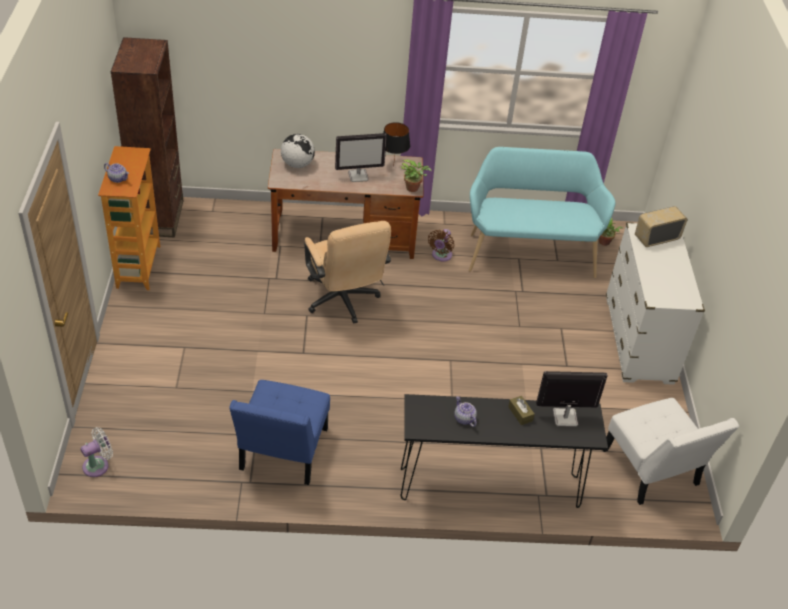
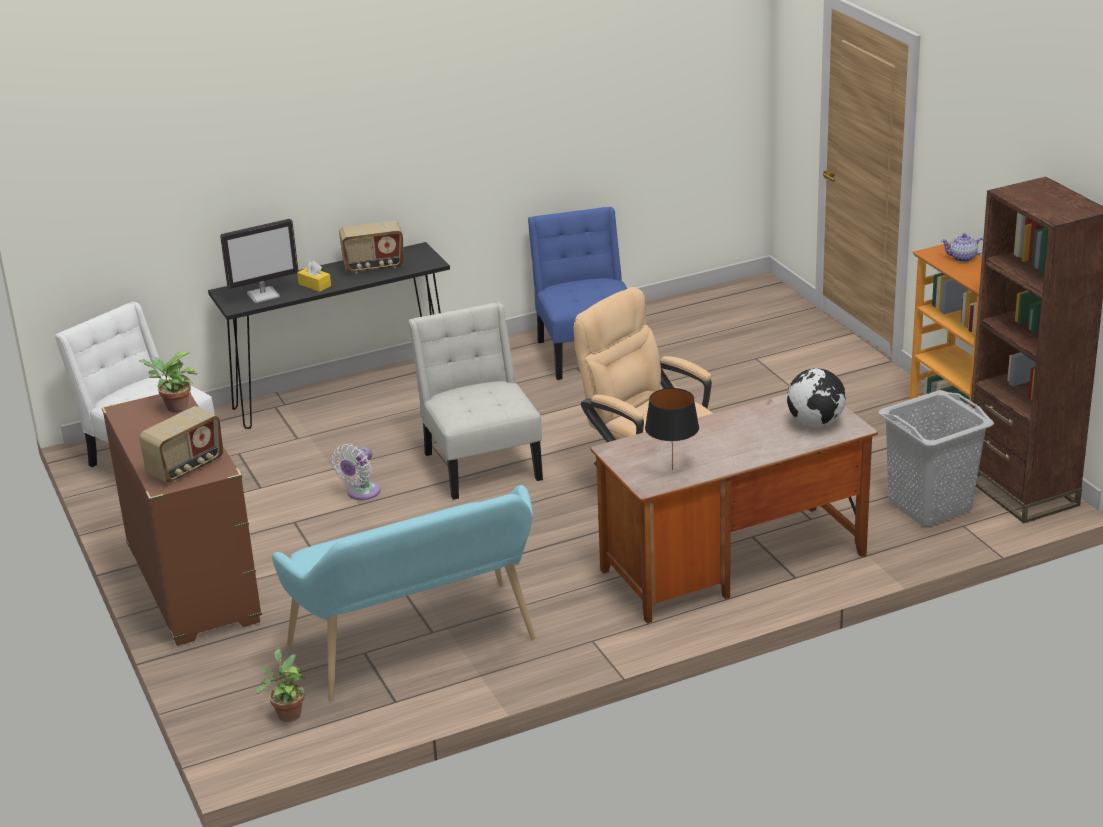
camera: 160 degrees right, 15 degrees down
(98, 465) = (754, 295): white fan -> white fan (361, 493)
(214, 228) = (928, 506): none -> grey laundry basket
(358, 176) = (711, 439): monitor -> none
(414, 188) = (612, 451): potted plant -> potted plant (174, 408)
(429, 367) = (481, 463): none -> white chair
(441, 256) = (561, 590): brown fan -> none
(464, 418) = (374, 267): teapot -> radio
(520, 414) = (314, 285): brown tissue box -> yellow tissue box
(638, 340) = (193, 585): white dresser -> brown dresser

